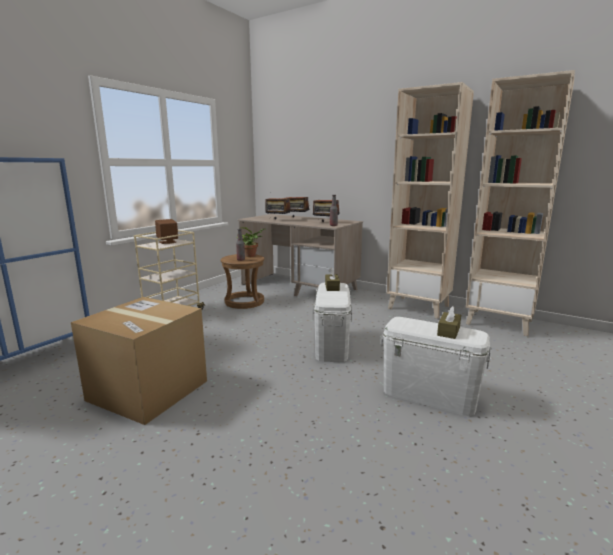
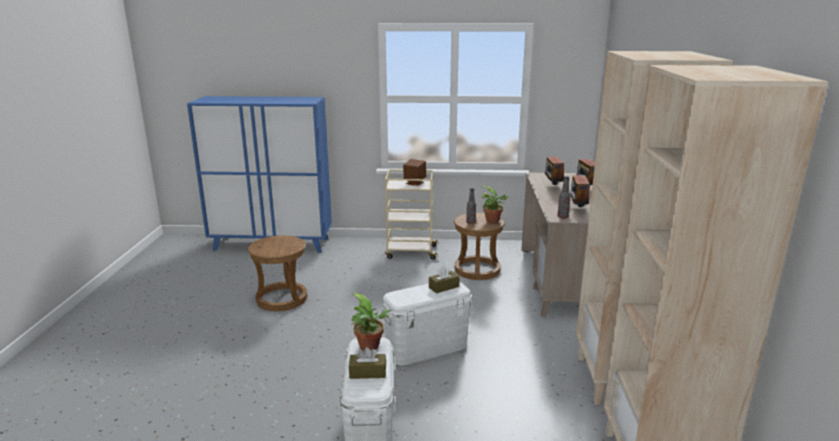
camera: 60 degrees right, 5 degrees up
(148, 390) = (282, 298): cardboard box -> brown stool
(408, 323) = (371, 347): none -> potted plant

